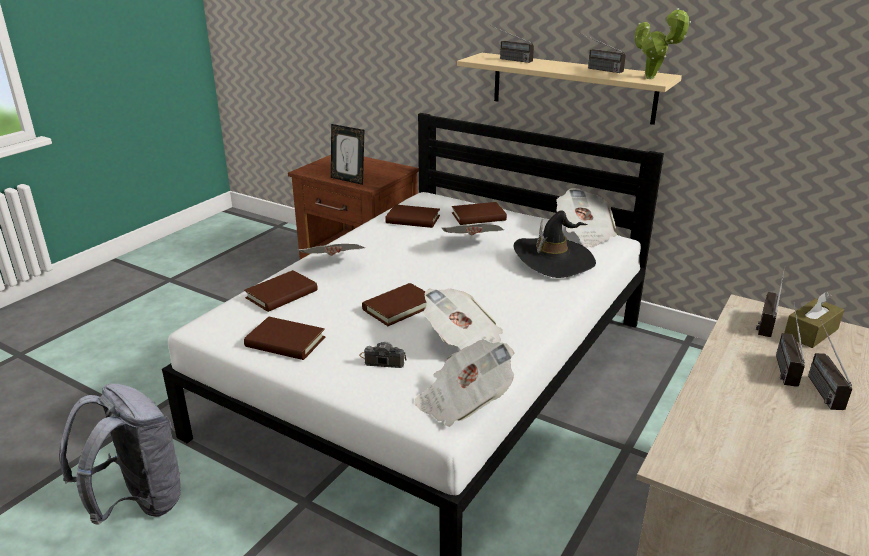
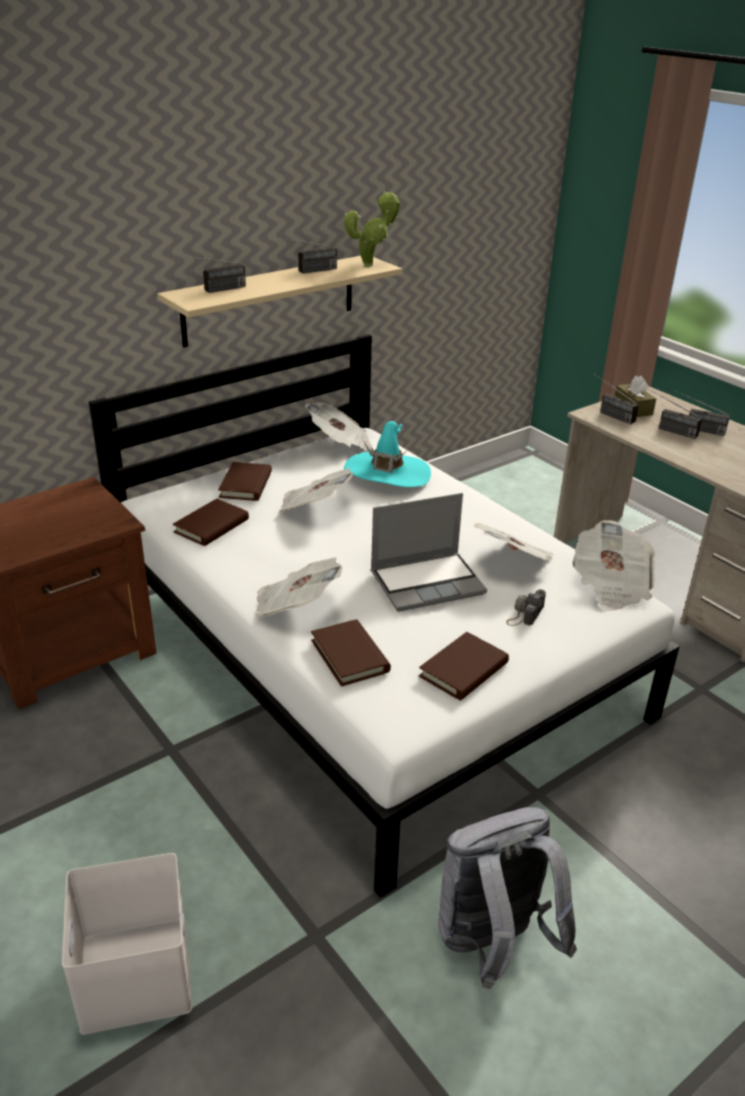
camera: 70 degrees left, 5 degrees up
(113, 361) = (132, 971): none -> white storage box
(348, 180) = (80, 533): picture frame -> none
(399, 307) = (428, 582): brown book -> laptop
(554, 259) = (387, 473): black hat -> turquoise hat

